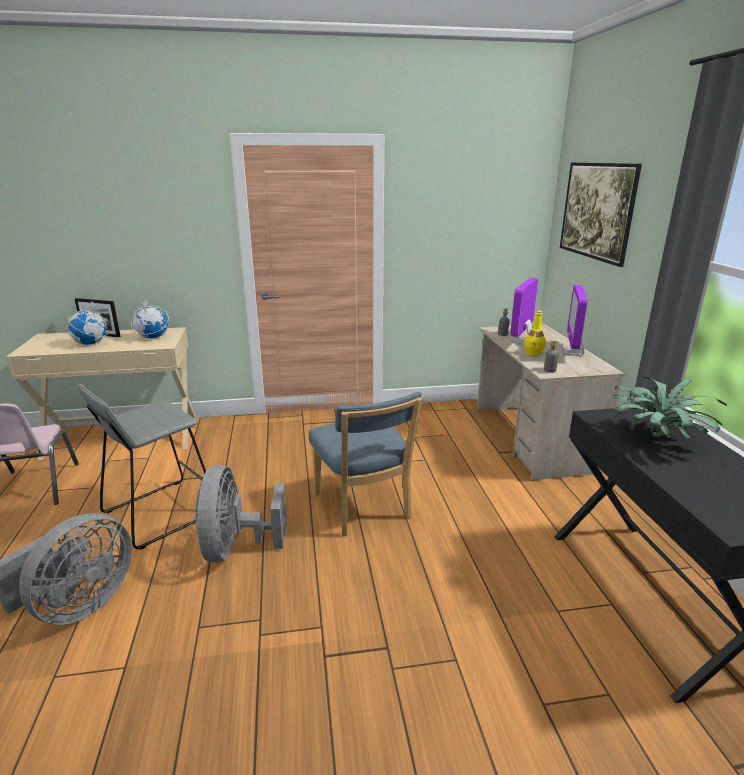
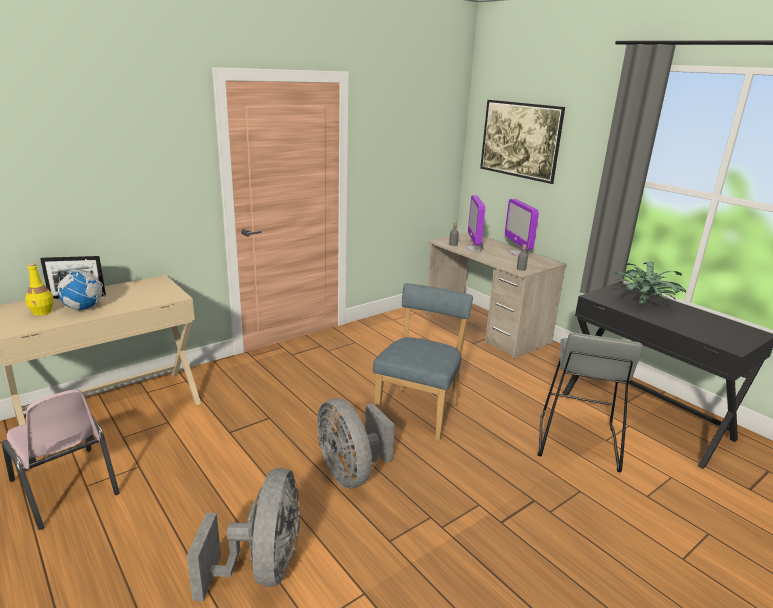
camera: 30 degrees left, 0 degrees up
(152, 338) = (148, 291): globe -> none
(160, 512) = (244, 467): grey stool -> grey stool (576, 441)
(363, 509) = (419, 411): blue chair -> blue chair turned 105 degrees counterclockwise
(534, 353) = (494, 257): yellow bottle -> yellow bottle (42, 312)

